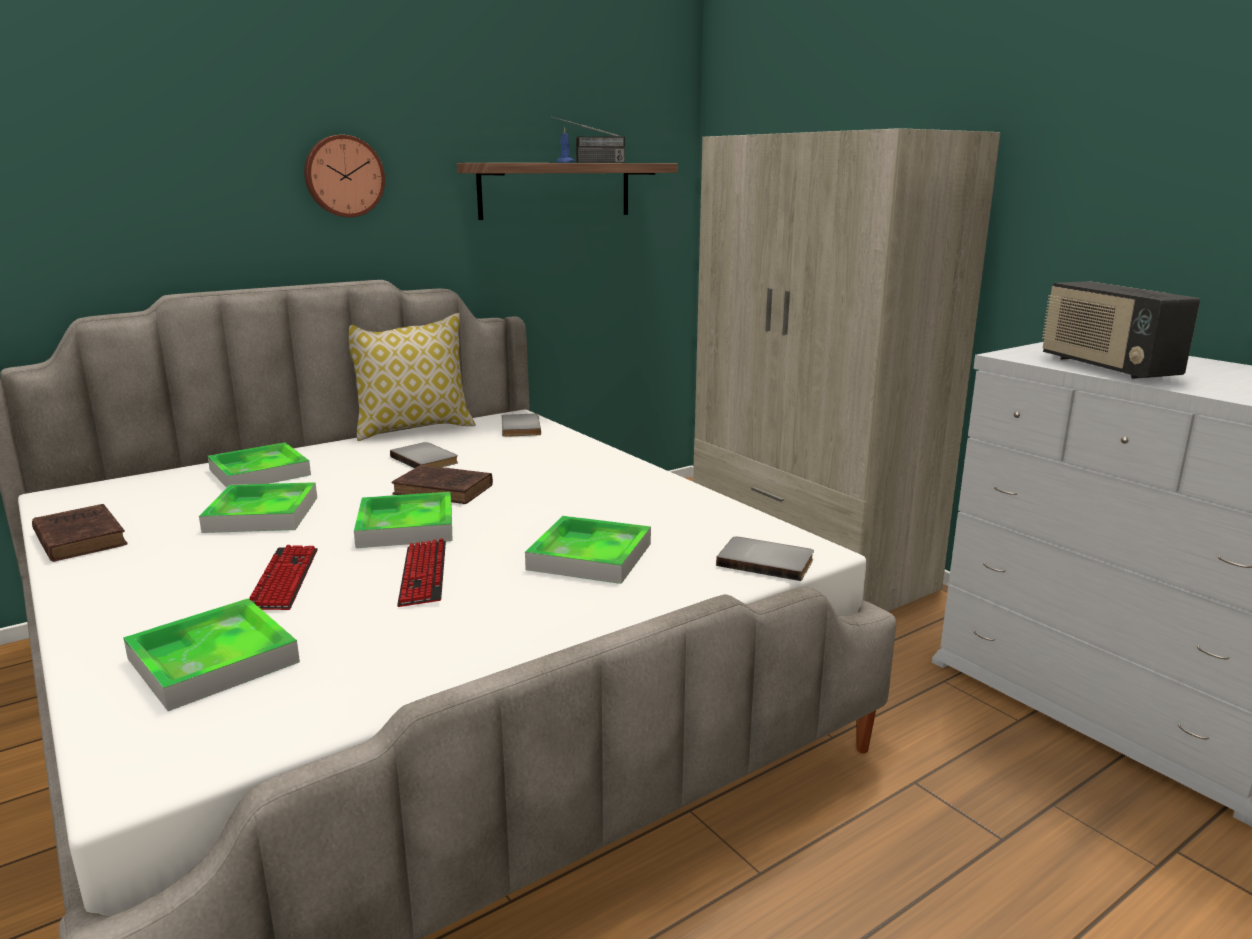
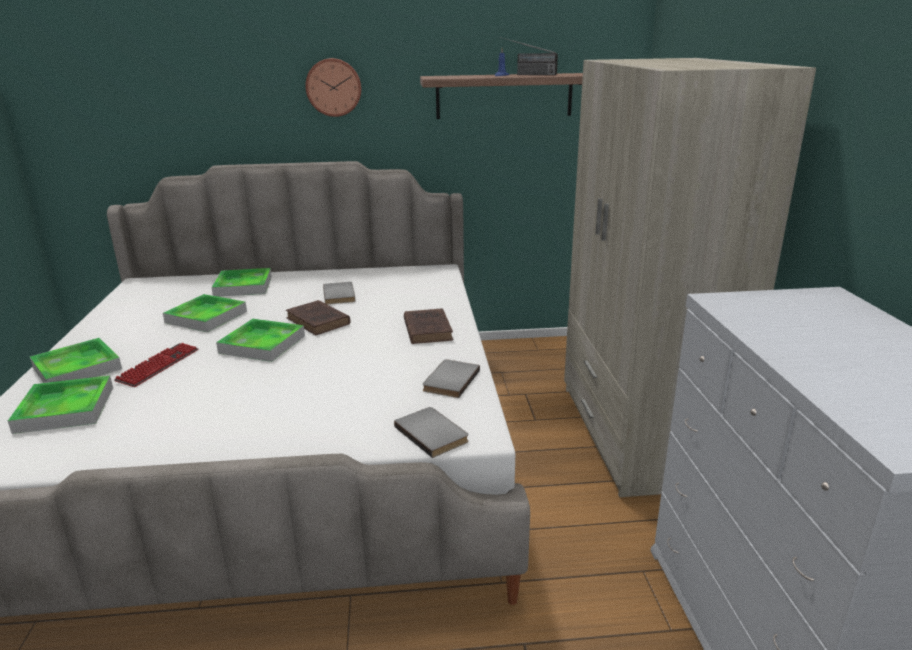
camera: 30 degrees right, 5 degrees up
(79, 538) = (113, 313): brown book -> brown book (427, 329)
(414, 428) = (366, 268): pillow -> none
(423, 574) = (225, 382): keyboard -> none
(518, 428) = (429, 279): grey book -> grey book (449, 380)
(590, 556) = (330, 395): tray -> tray (77, 368)
(1106, 367) = (783, 333): radio -> none

